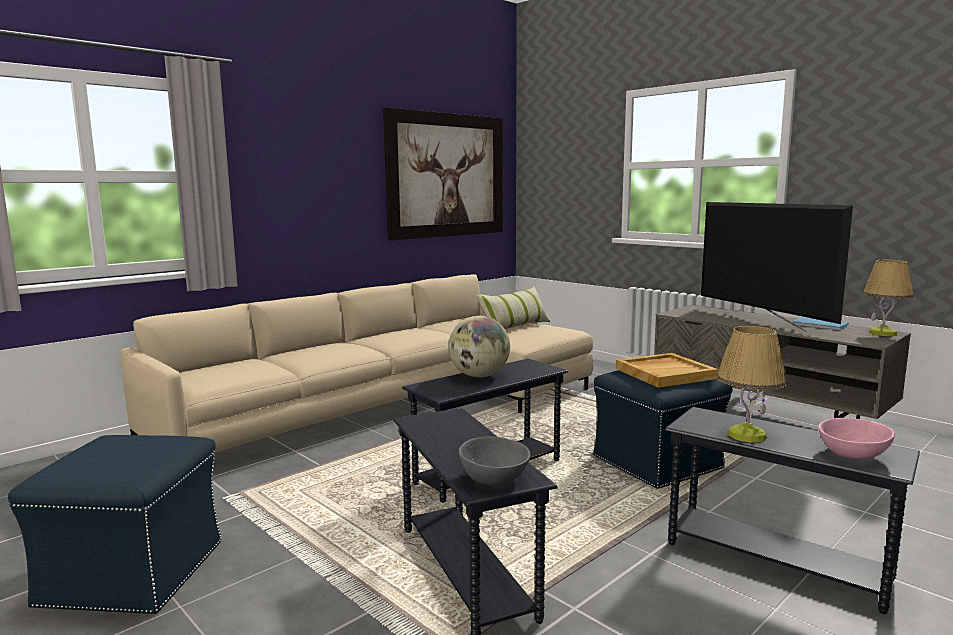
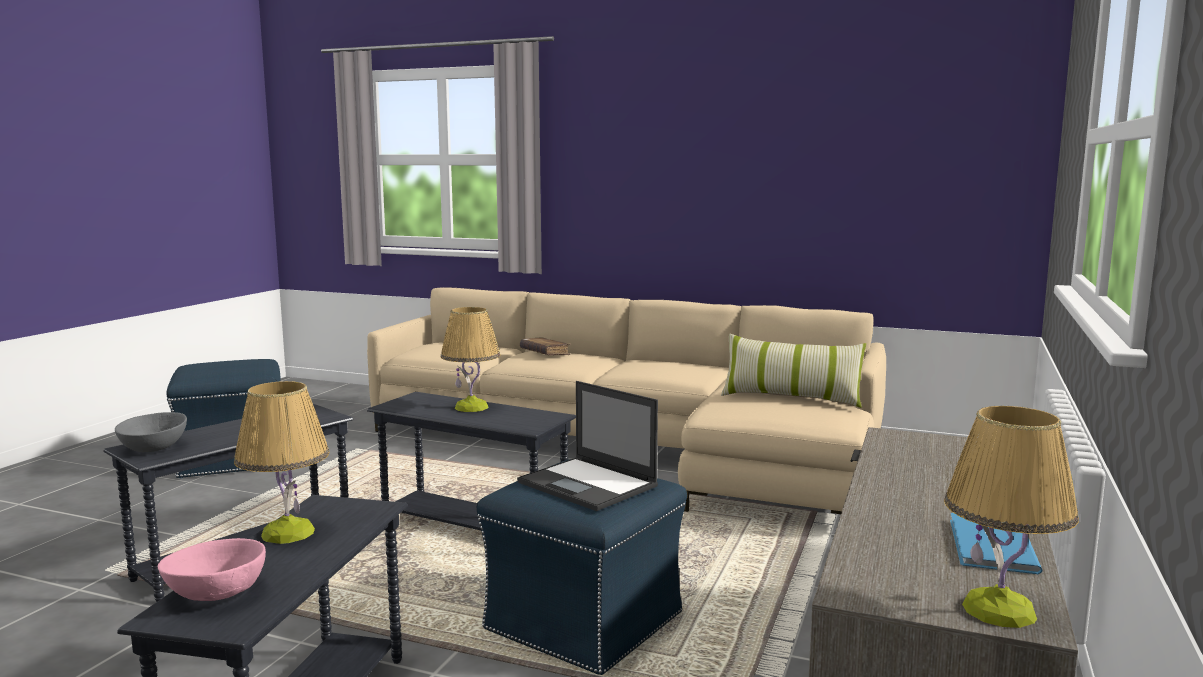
camera: 65 degrees right, 0 degrees up
(310, 350) = (545, 353): none -> brown book
(447, 175) = (878, 155): picture -> none
(479, 376) = (472, 407): globe -> table lamp
(665, 373) = (589, 484): beige tray -> laptop
(762, 321) = (936, 496): television -> none

